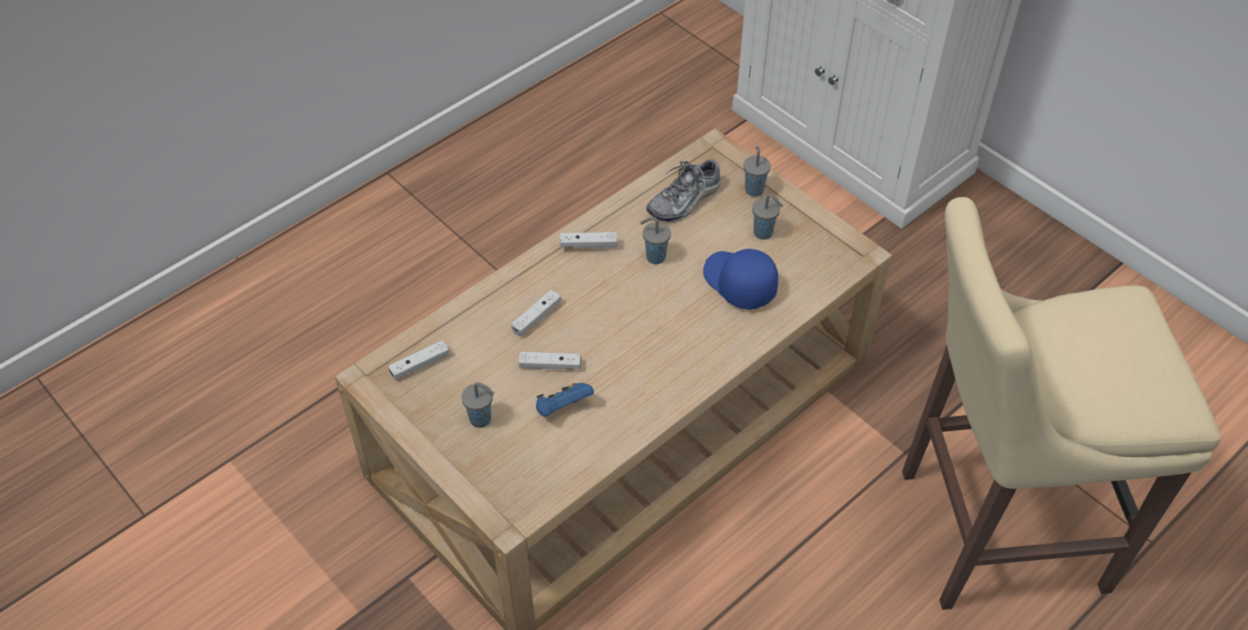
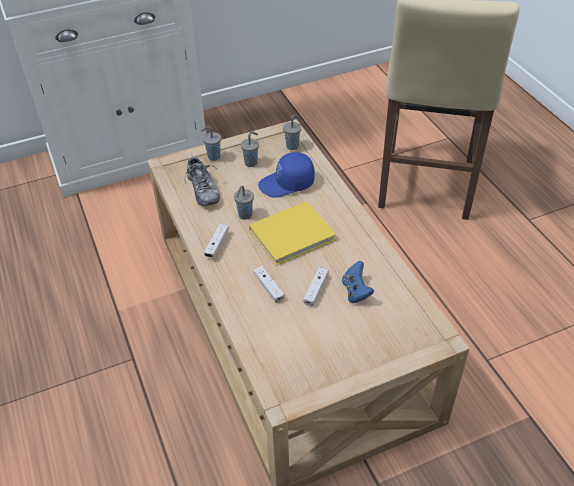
camera: 70 degrees left, 5 degrees down
(420, 365) = (284, 366): white game controller -> none
(482, 419) = (350, 338): grey cup -> grey cup (293, 146)
(641, 317) = (294, 234): none -> yellow book

